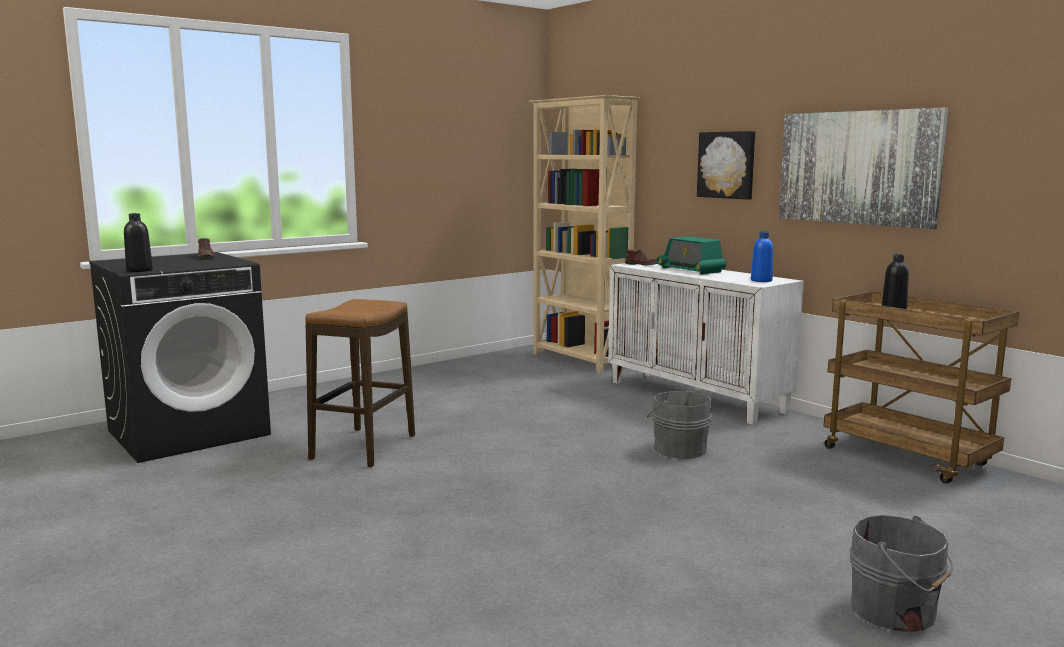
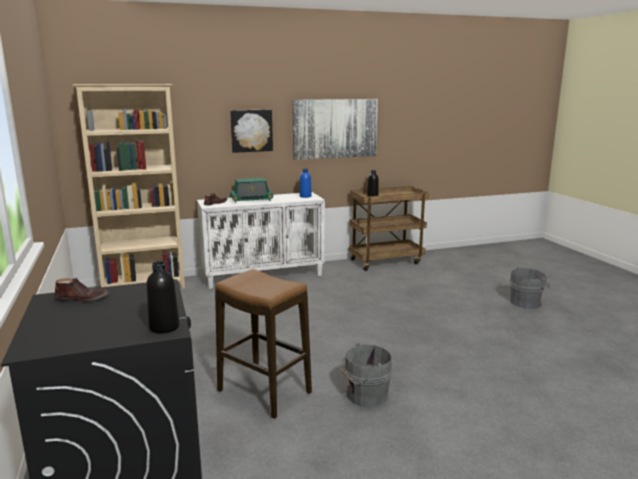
camera: 70 degrees left, 5 degrees up
(678, 449) = (344, 298): grey bucket -> grey bucket (365, 395)

